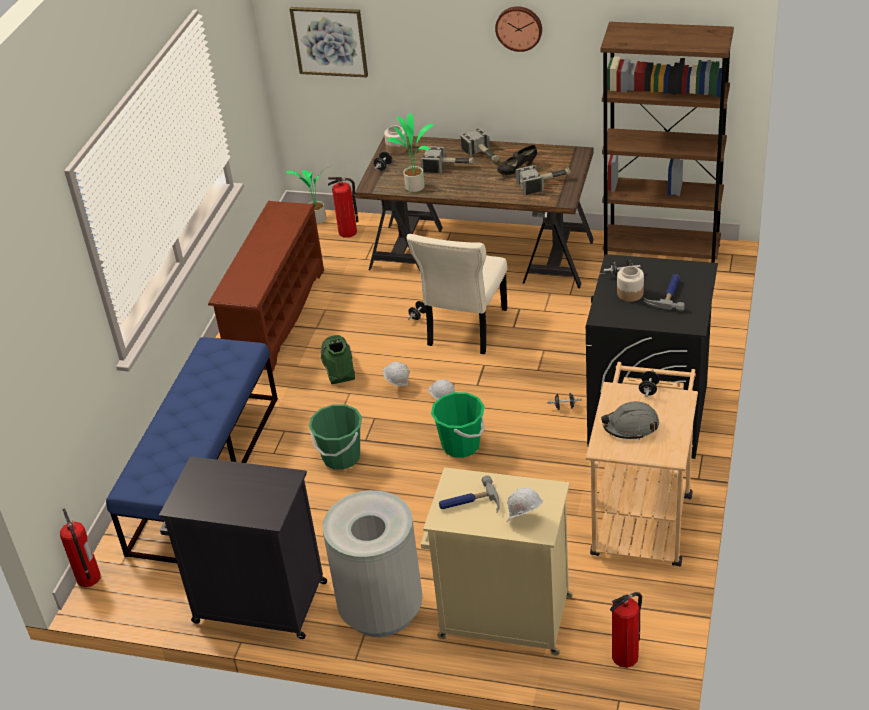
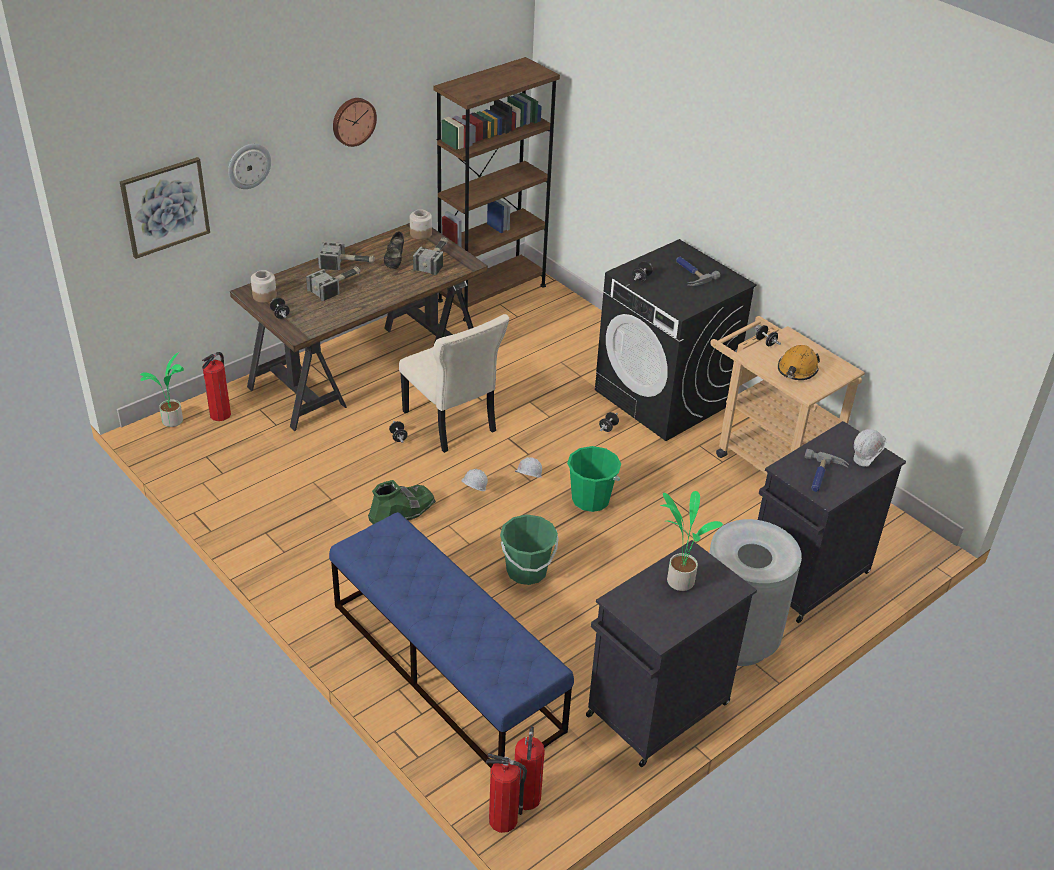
camera: 60 degrees left, 0 degrees up
(275, 316) = (278, 515): brown shoe rack -> none
(338, 365) = (401, 512): green boot -> green boot turned 120 degrees clockwise
(408, 33) = (248, 165): none -> wall clock
(415, 186) = (337, 314): potted plant -> potted plant (679, 580)
(502, 617) = (805, 579): beige cabinet -> black cabinet
(625, 656) = (897, 541): fire extinguisher -> fire extinguisher (526, 797)
(629, 293) = (669, 286): jar -> jar (420, 234)
(631, 426) = (797, 370): grey hard hat -> orange hard hat

